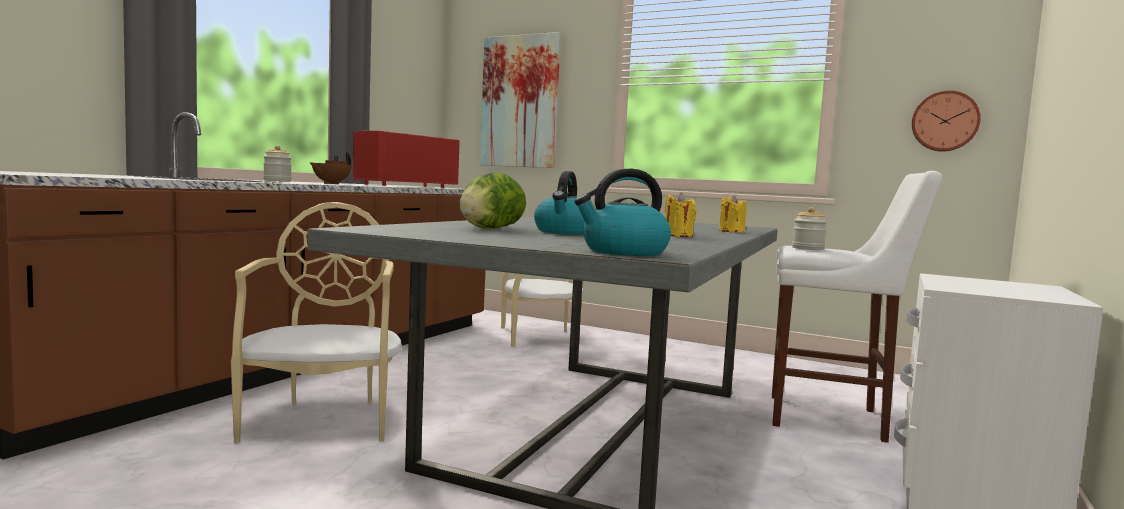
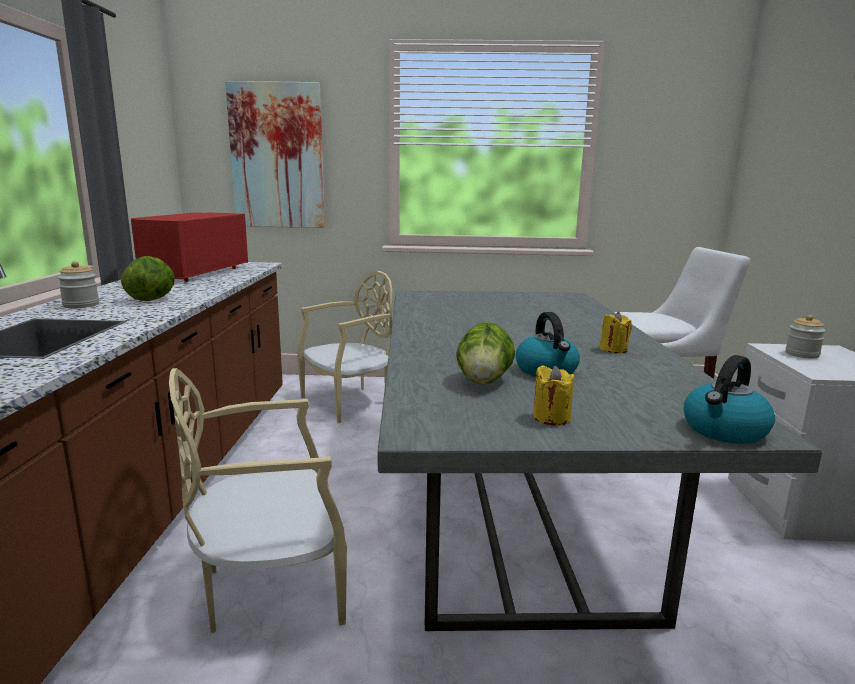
camera: 25 degrees left, 10 degrees up
(323, 420) = (270, 587): beige chair -> beige chair turned 75 degrees counterclockwise
(330, 183) = (152, 299): brown teapot -> lettuce
(731, 231) = (597, 317): yellow candle -> yellow candle (551, 417)
(807, 248) = (642, 321): jar -> jar (802, 354)
(945, 121) = (676, 185): wall clock -> none

